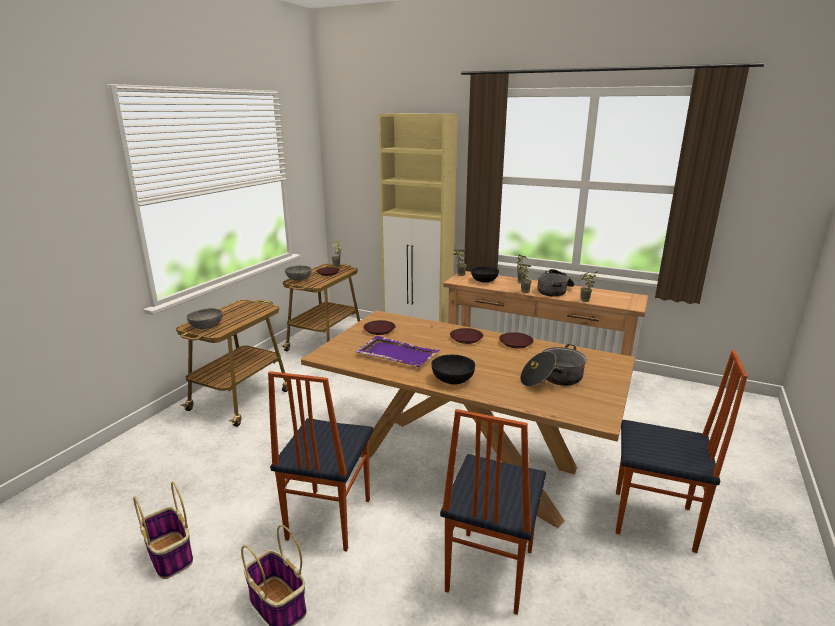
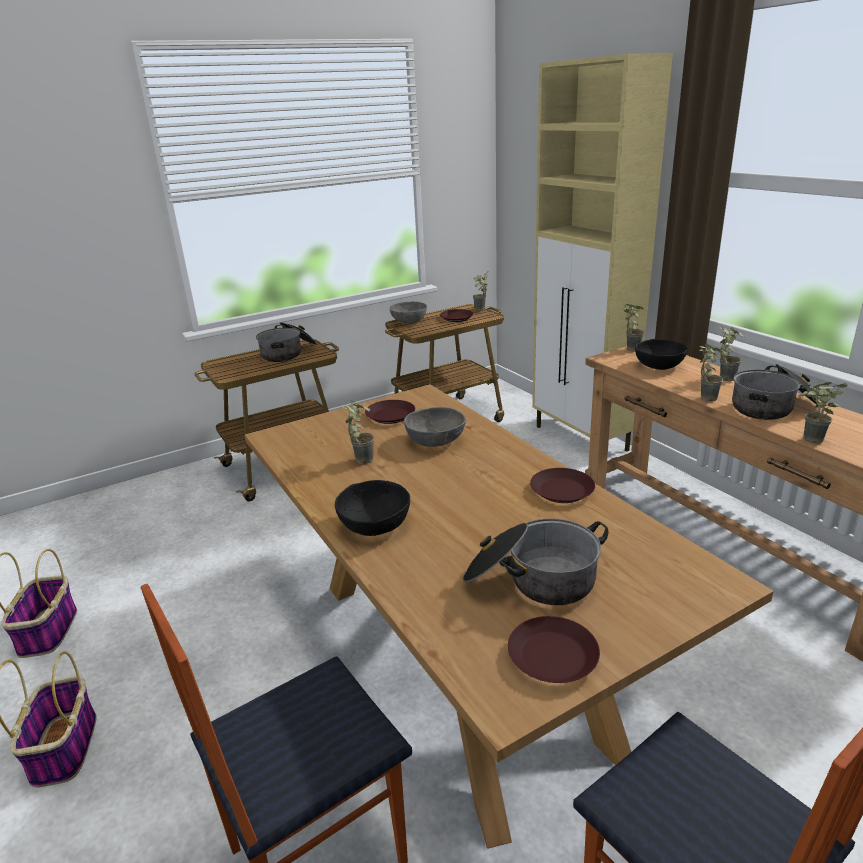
camera: 35 degrees right, 5 degrees up
(206, 326) = (232, 366): grey bowl -> grey bowl (435, 441)
(239, 310) = (288, 353): none -> cooking pot
(327, 519) = (214, 663): chair -> none
(396, 354) = (360, 459): purple tray -> potted plant
(466, 338) = (492, 460): brown plate -> brown plate (553, 656)

